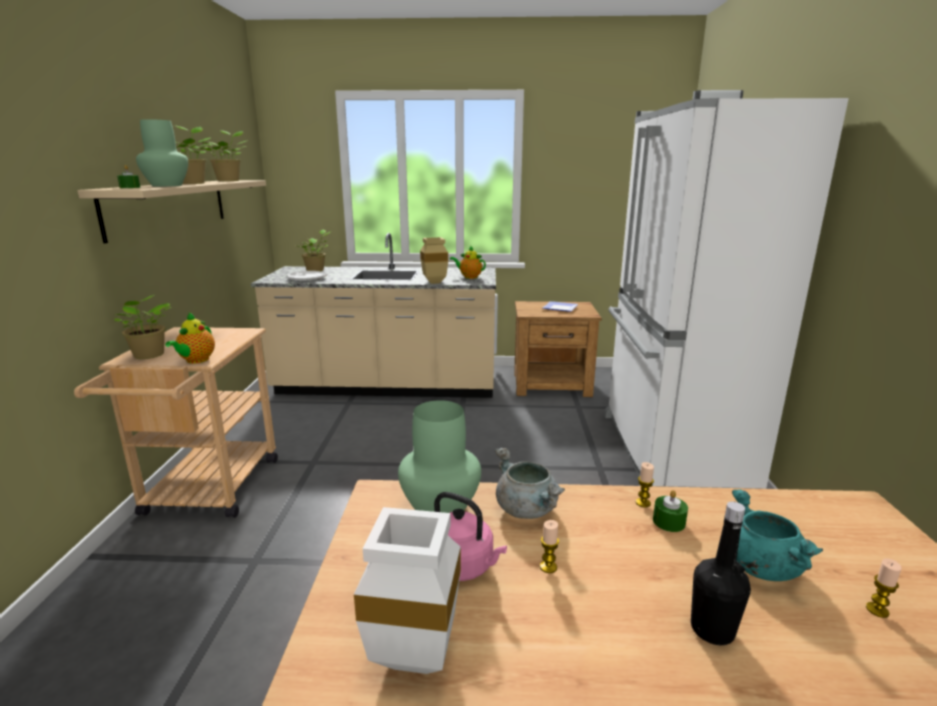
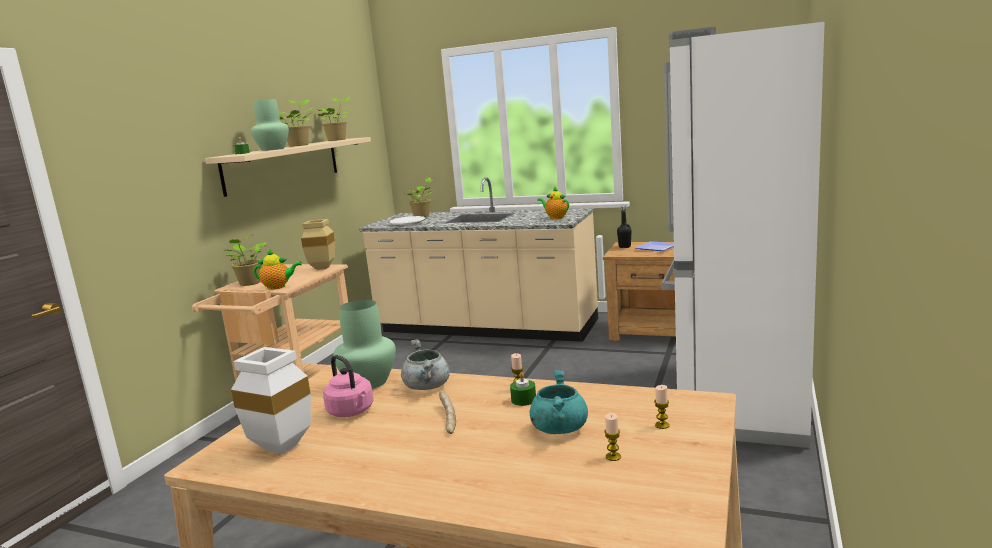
camera: 20 degrees right, 5 degrees down
(196, 360) = (278, 287): teapot -> teapot turned 120 degrees counterclockwise
(435, 282) = (517, 223): beige vase -> beige vase (324, 268)
(548, 567) = (406, 416): candle -> candle (662, 425)
(606, 565) = (447, 419): none -> bread
(712, 629) = (476, 454): black bottle -> black bottle (624, 247)

